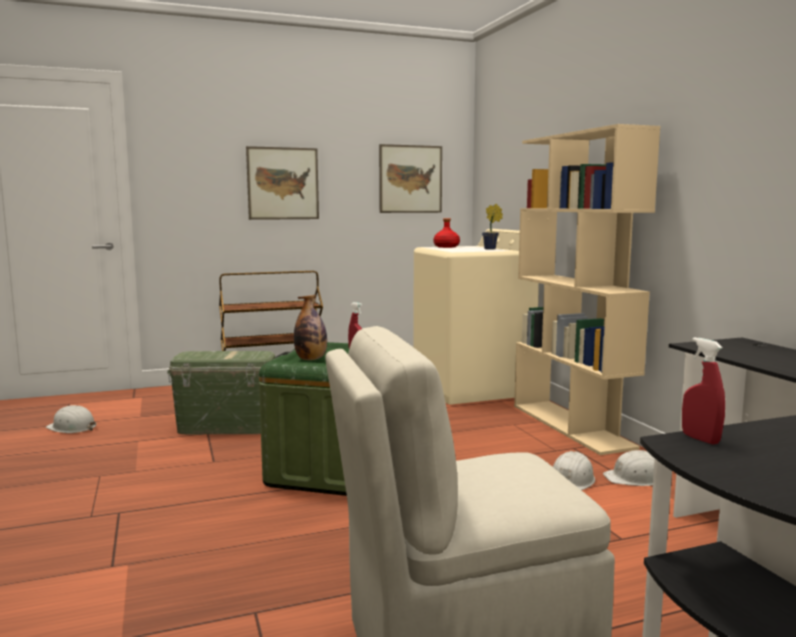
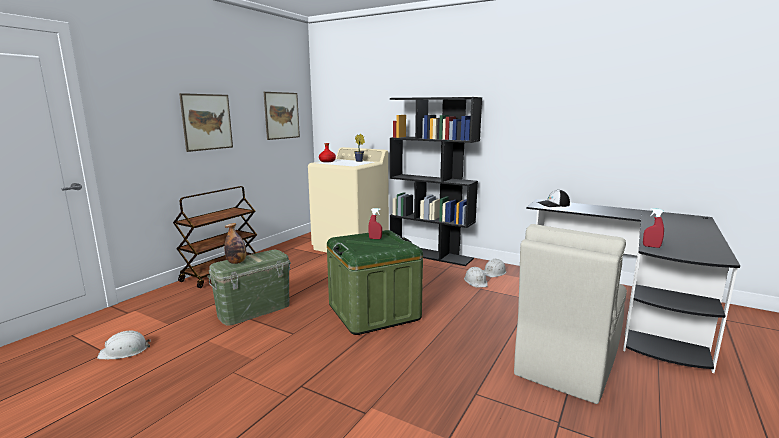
camera: 40 degrees left, 5 degrees up
(311, 359) = (366, 248): bottle -> bottle (236, 262)
(572, 426) = (431, 255): beige bookcase -> black bookcase
(742, 348) = (553, 204): none -> cap

